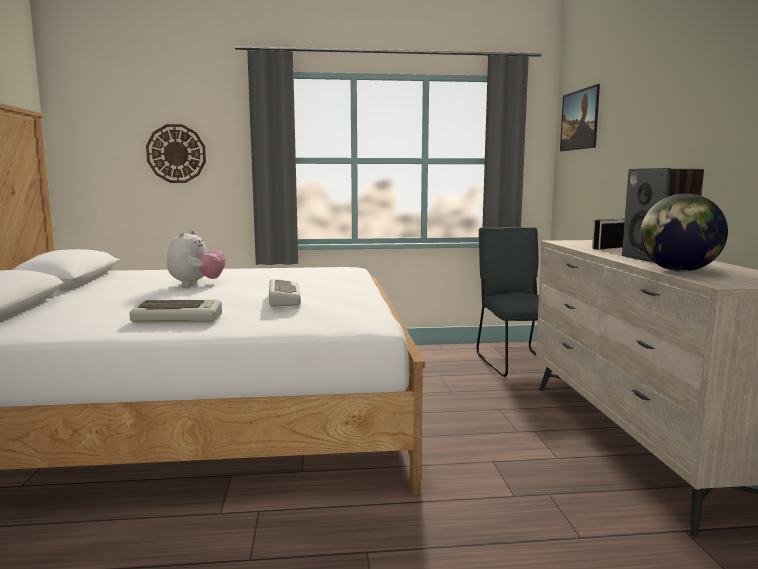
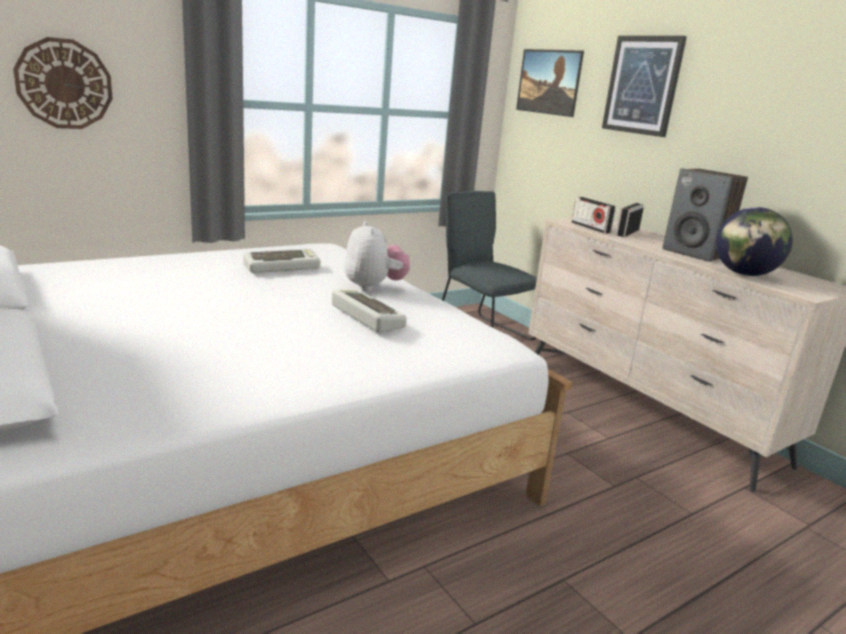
camera: 30 degrees left, 10 degrees up
(179, 318) = (293, 365): keyboard -> keyboard (282, 266)
(196, 284) = (192, 292): plush toy -> plush toy (374, 287)
(576, 244) = (590, 227): none -> radio
(639, 102) = (642, 85): none -> picture

